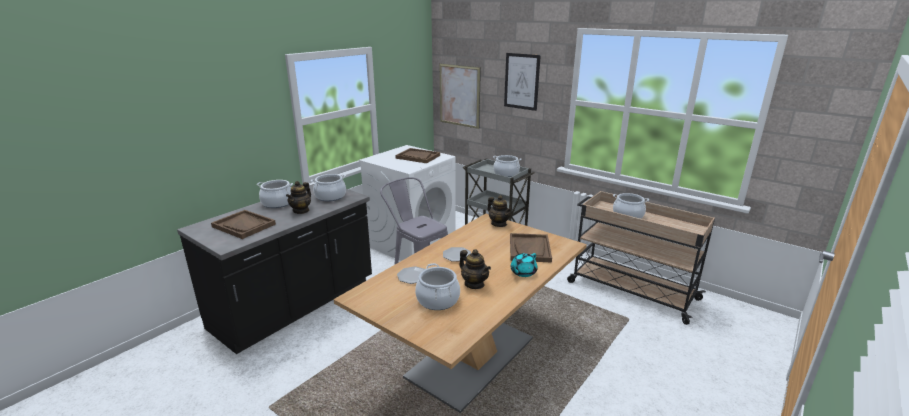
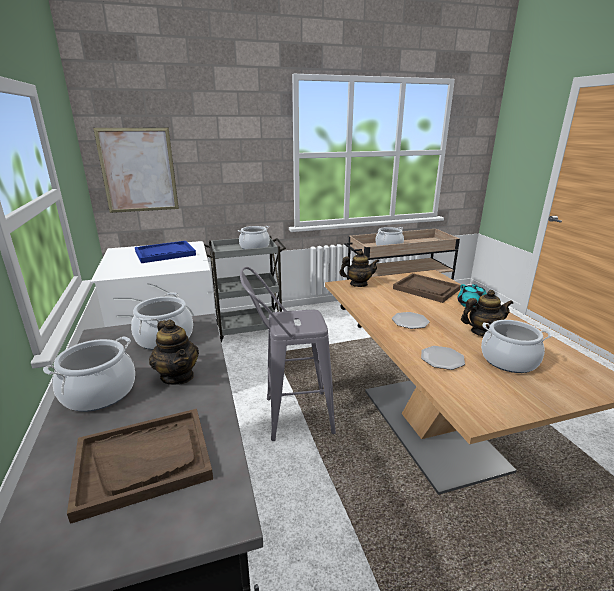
camera: 55 degrees left, 0 degrees up
(418, 157) = (165, 253): brown tray -> blue tray
(521, 81) = (232, 140): picture -> none

